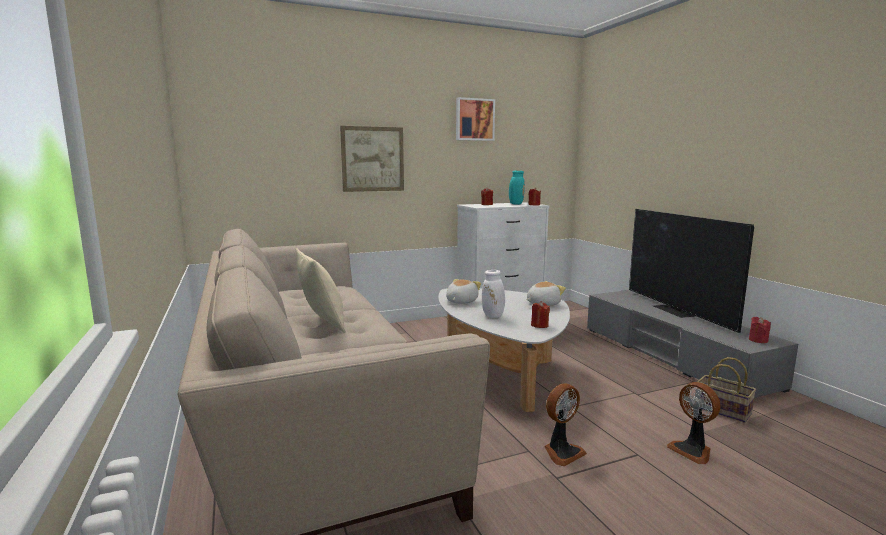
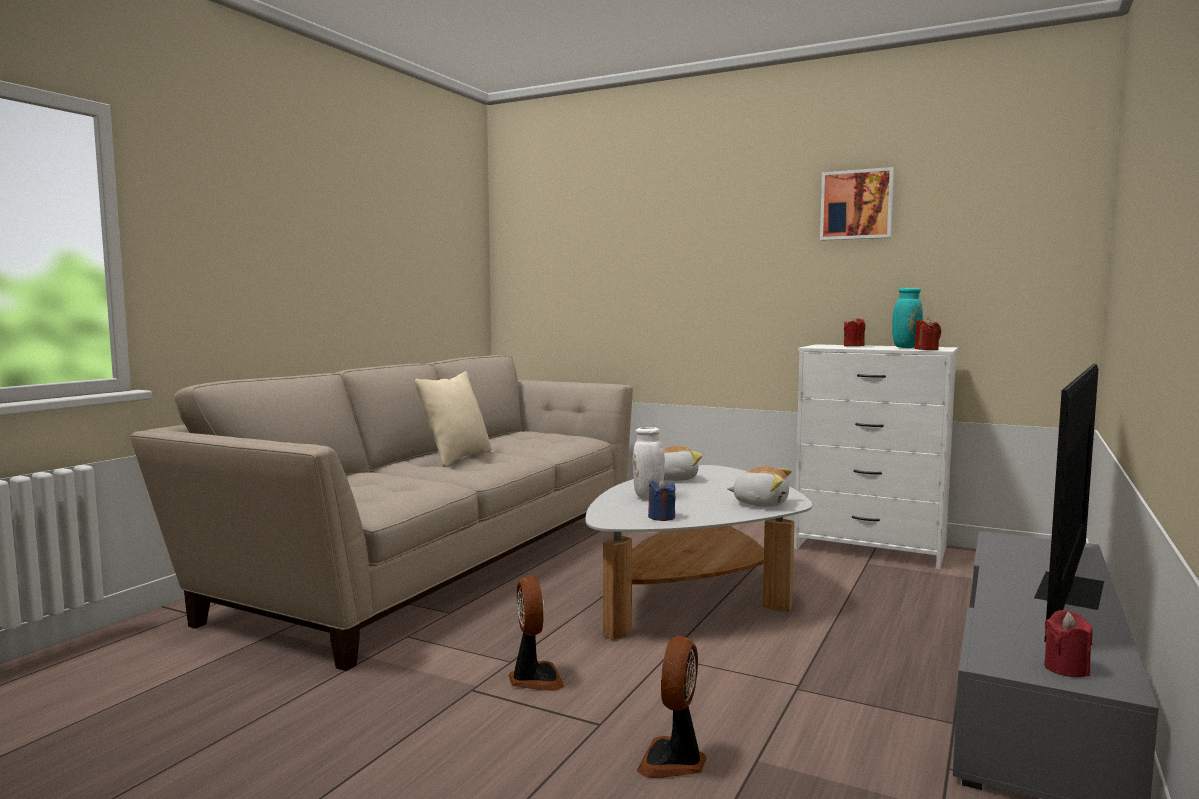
camera: 50 degrees right, 5 degrees down
(372, 159) = (690, 274): picture -> none
(539, 325) = (661, 517): red candle -> blue candle
(562, 452) = (534, 679): fan -> fan turned 120 degrees counterclockwise
(721, 410) = (875, 765): basket -> none

